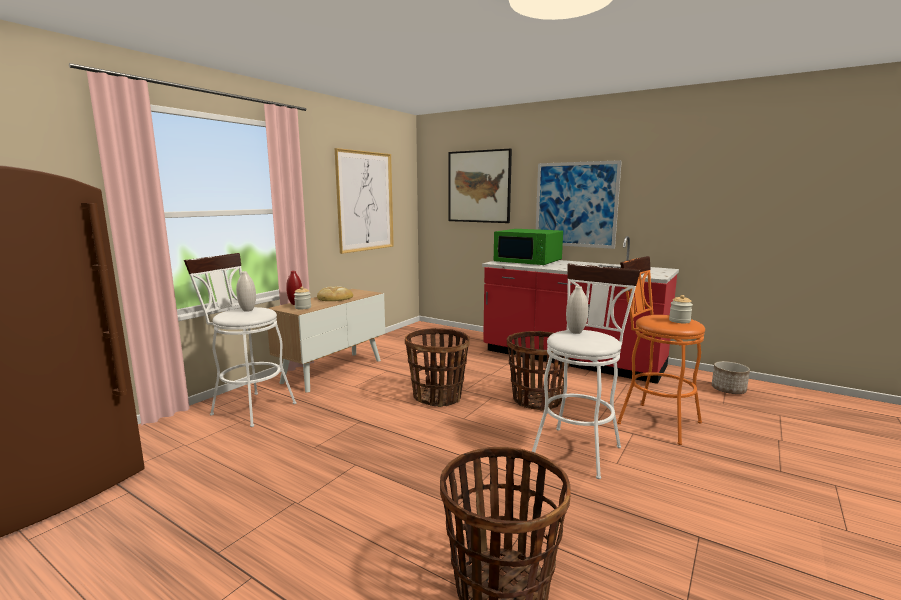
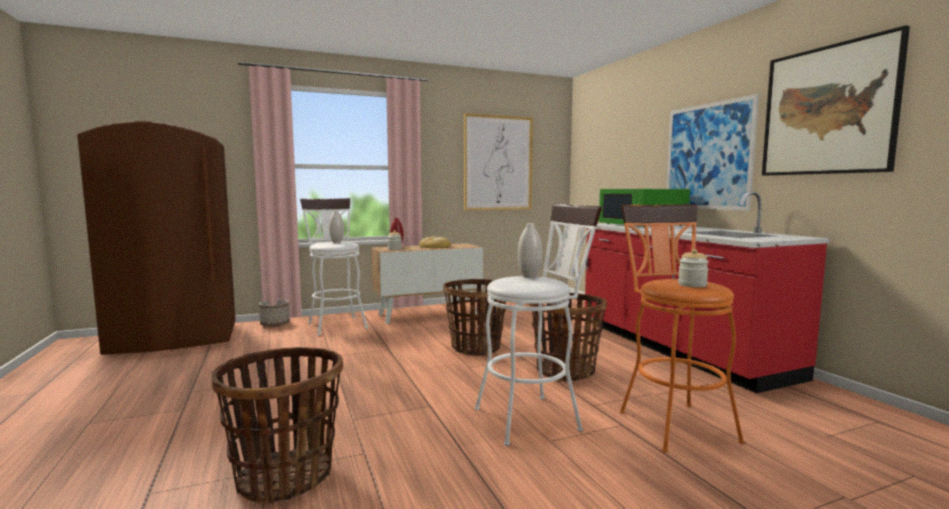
camera: 35 degrees right, 5 degrees down
(479, 186) = (618, 145): picture -> picture (828, 110)
(728, 390) = (870, 426): planter -> planter (275, 324)

